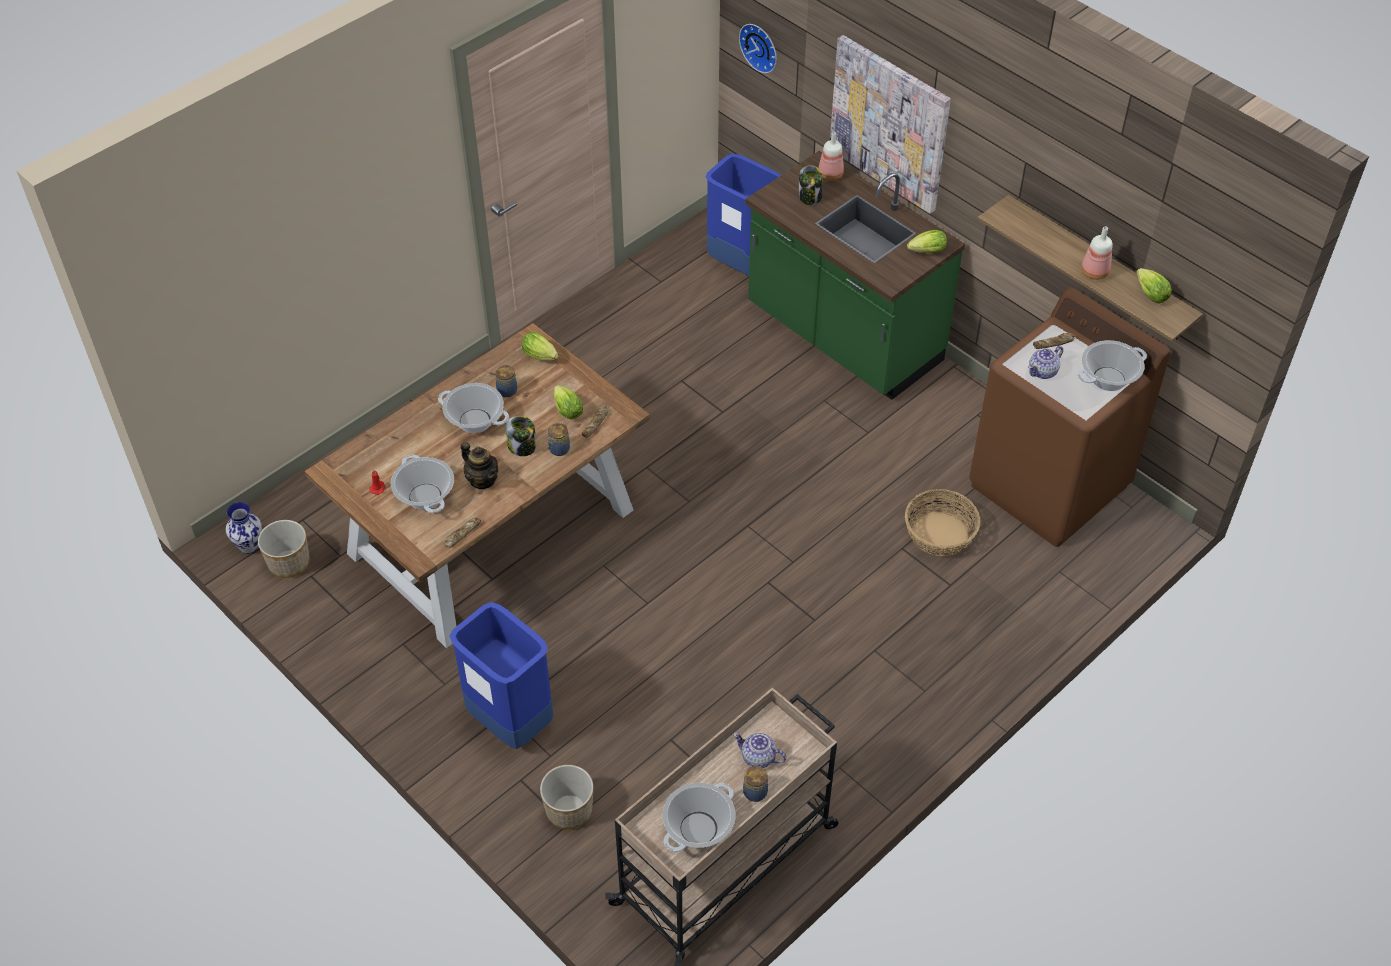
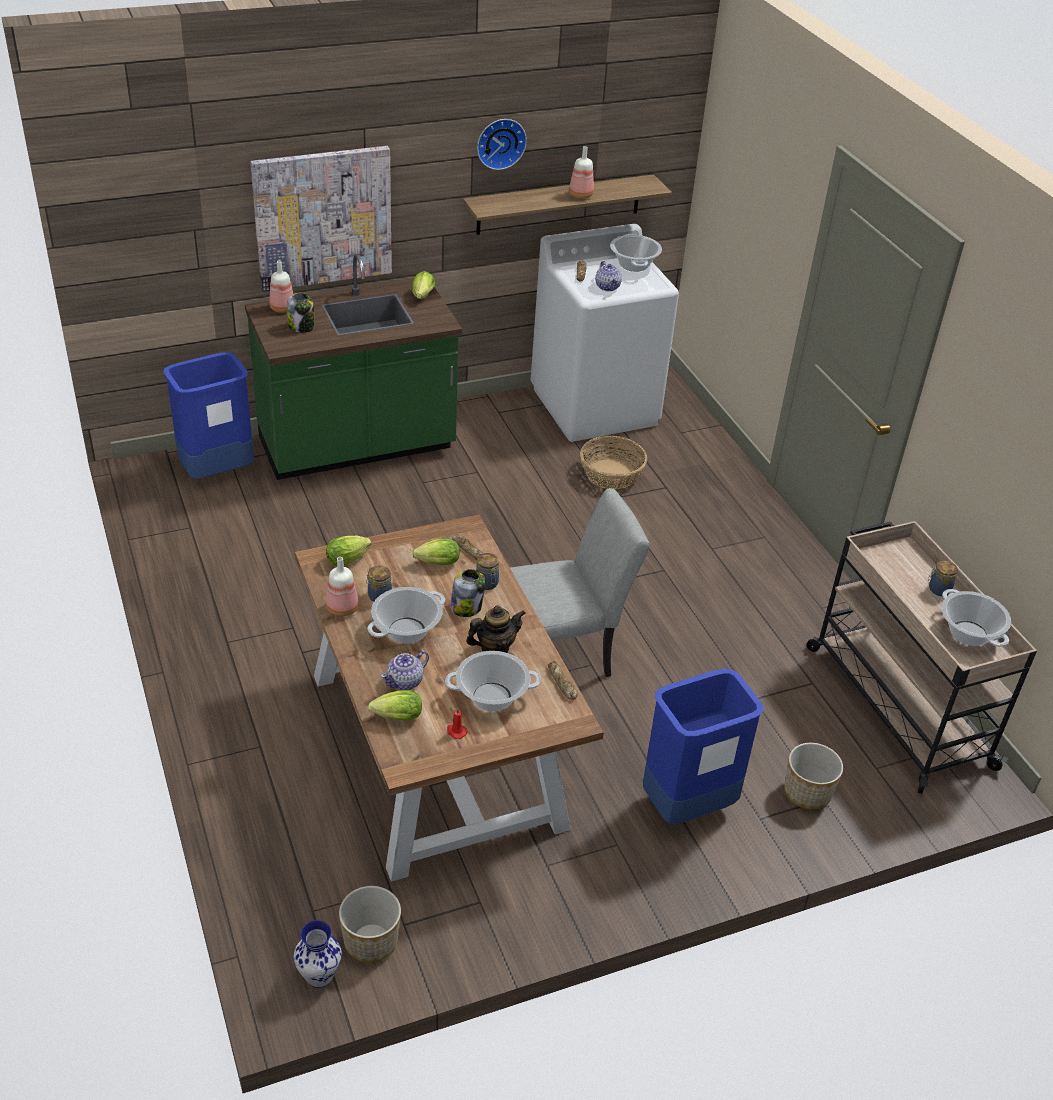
camera: 70 degrees left, 10 degrees down
(481, 375) = (343, 608): none -> bottle
(645, 578) = (561, 656): none -> grey chair
(759, 758) = (904, 576): teapot -> teapot (405, 681)
(760, 46) = (144, 243): wall clock -> wall clock (500, 142)
(1049, 486) = (595, 406): brown washing machine -> white washing machine
(1149, 293) = (619, 184): lettuce -> lettuce (395, 717)

